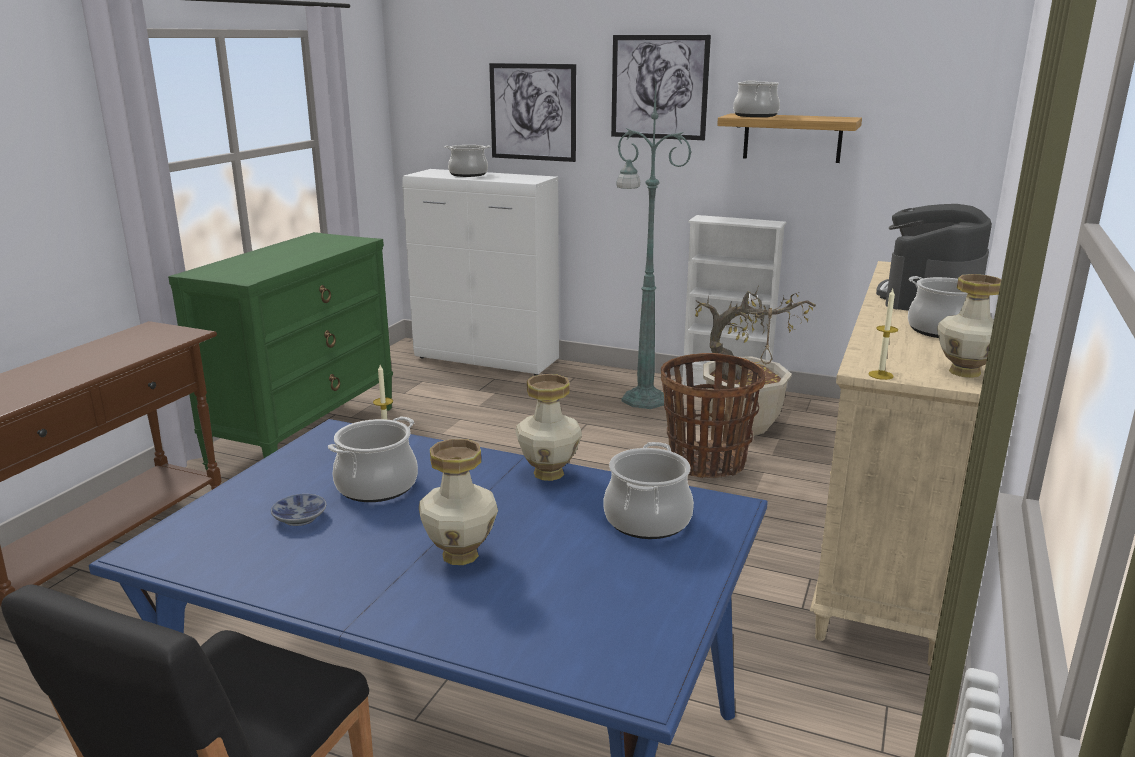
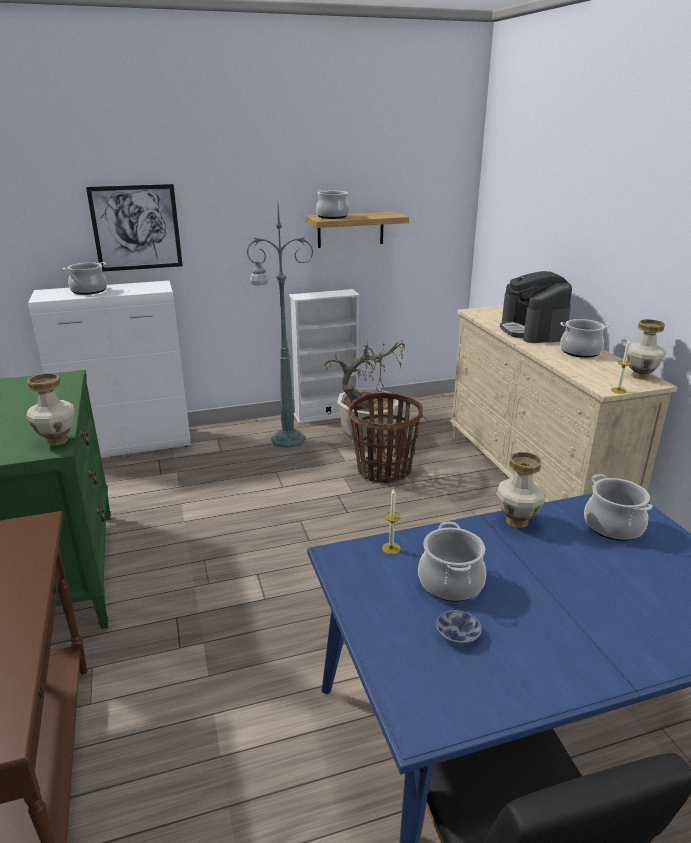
camera: 40 degrees left, 5 degrees up
(461, 555) = (586, 601): vase -> vase (57, 440)
(659, 87) = (248, 199): picture -> none

